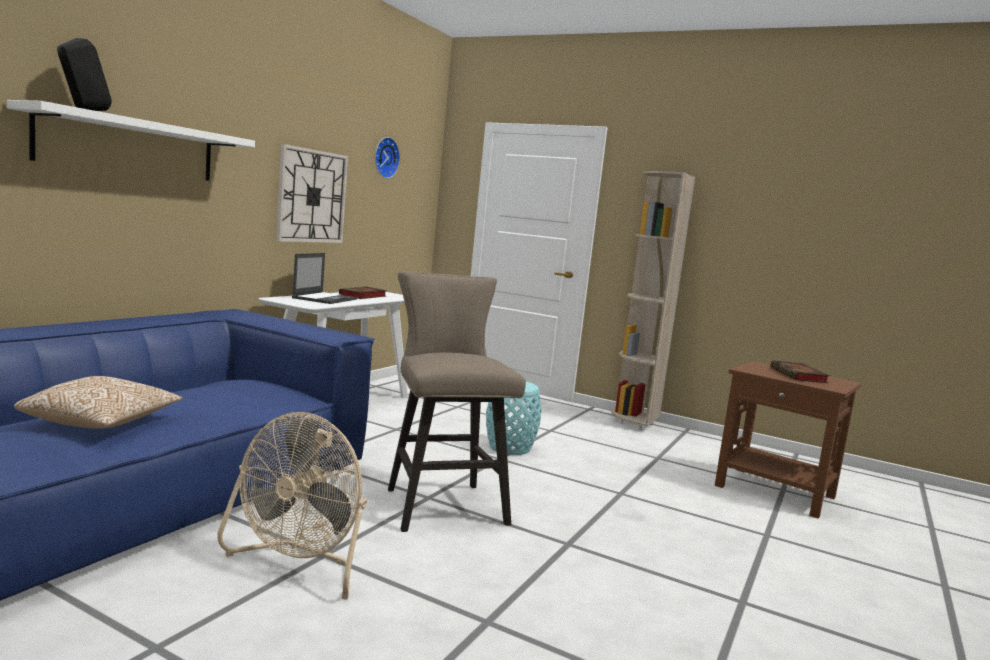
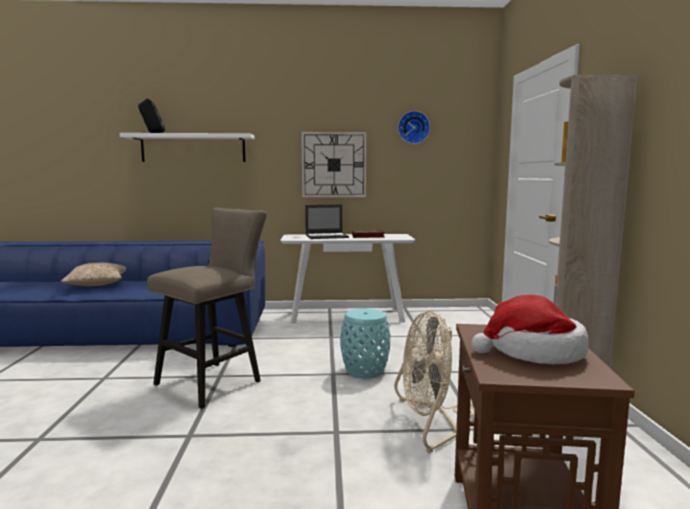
camera: 60 degrees right, 0 degrees up
(299, 562) = (90, 376): beige fan -> beige fan (433, 420)
(799, 376) = (533, 352): book -> hat

